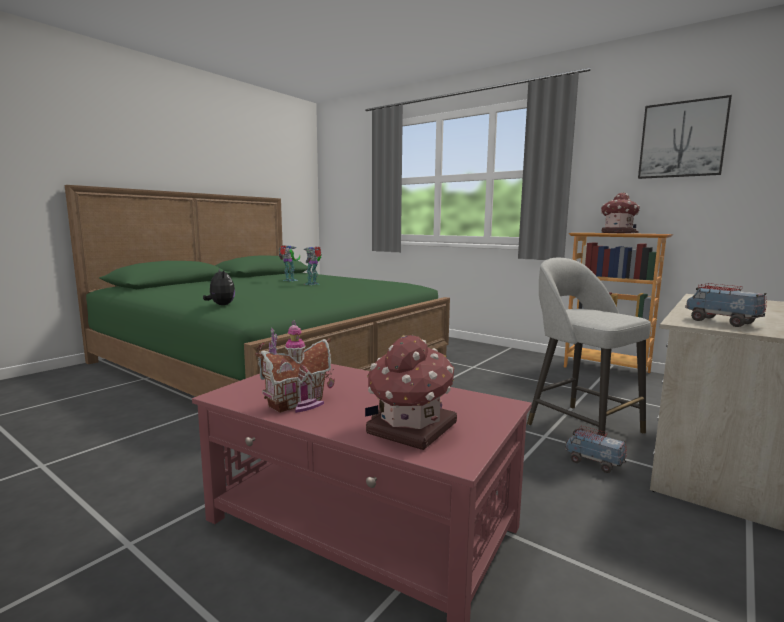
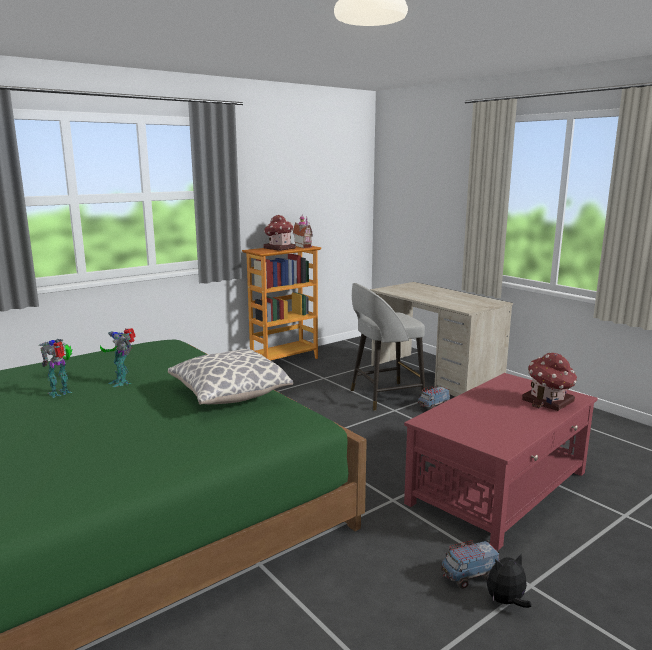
camera: 75 degrees left, 5 degrees up
(221, 305) = (253, 433): plush toy -> plush toy (506, 602)
(294, 297) = (229, 395): none -> pillow
(299, 404) = (516, 425): toy house -> toy house (304, 246)
(682, 139) = (299, 172): picture -> none
(721, 322) = (465, 304): toy truck -> toy truck (469, 576)

